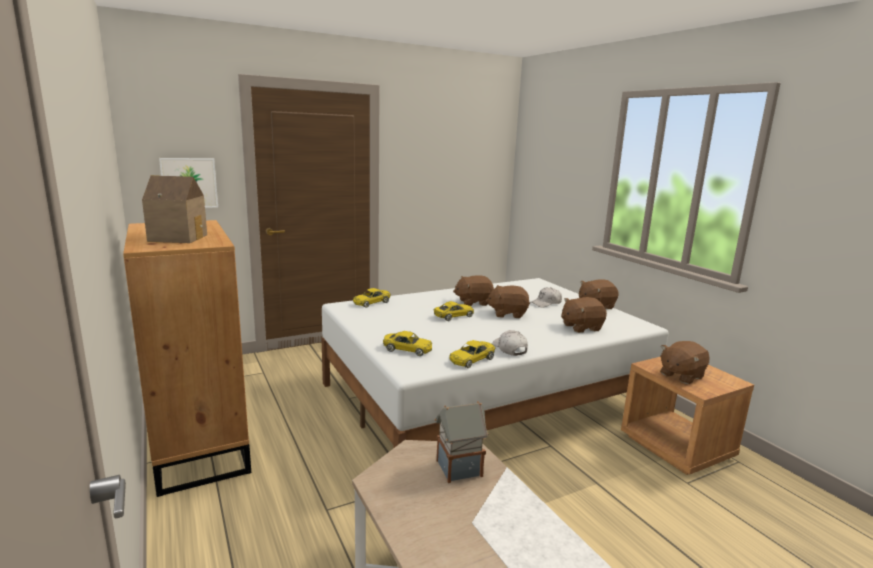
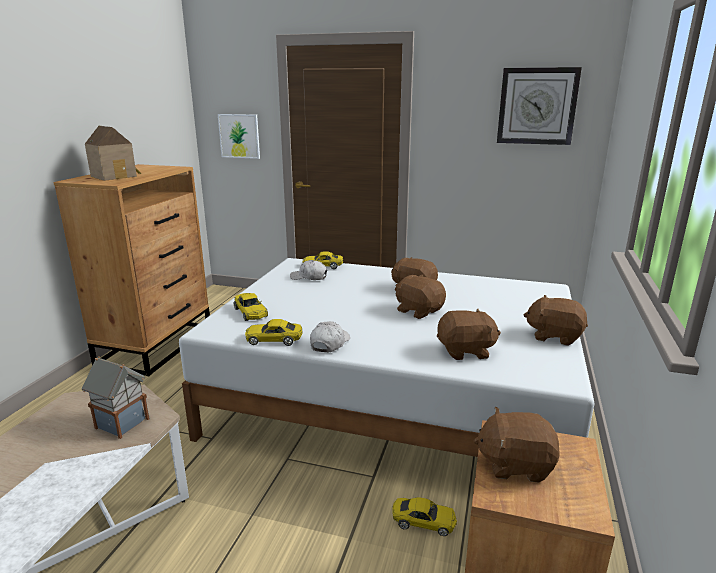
camera: 45 degrees right, 5 degrees up
(453, 316) = (360, 297): yellow toy car -> yellow toy car (423, 521)
(471, 150) = (537, 106): none -> wall clock
(546, 303) = (494, 313): white cap -> white cap (309, 277)
(581, 327) = (465, 351): brown plush toy -> brown plush toy turned 150 degrees clockwise

